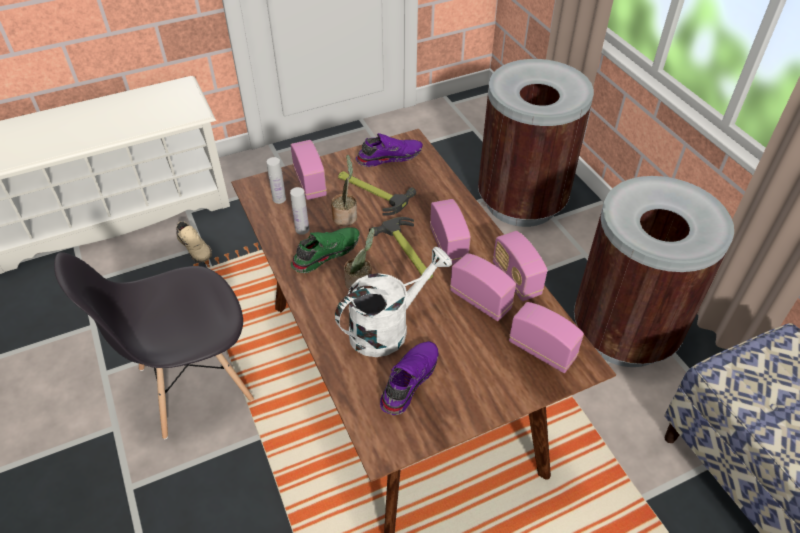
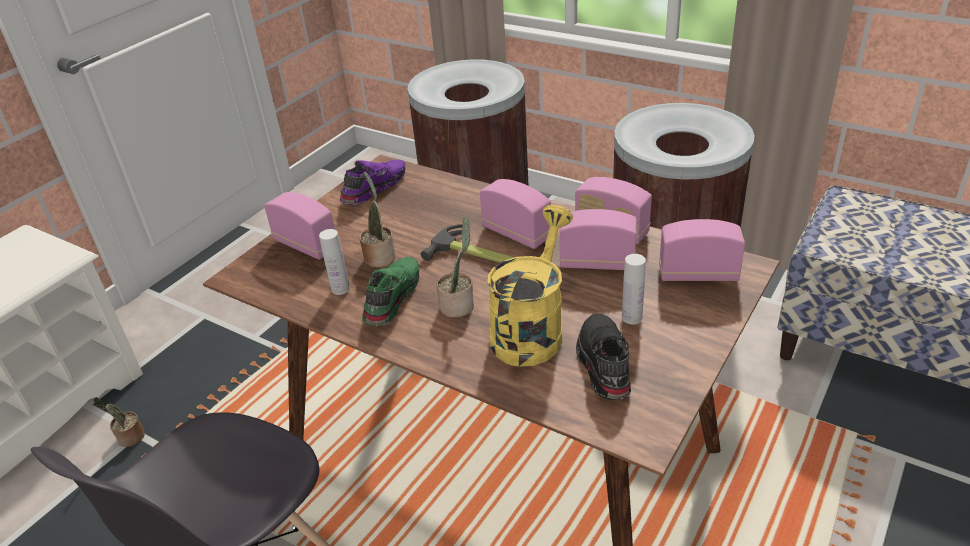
camera: 30 degrees left, 10 degrees down
(196, 248) = (129, 438): beige shoe -> potted plant
(279, 199) = (283, 274): white bottle -> white bottle (632, 317)
(371, 192) = (386, 224): hammer -> none
(388, 327) = (531, 329): white watering can -> yellow watering can
(408, 380) = (602, 363): purple shoe -> black shoe

